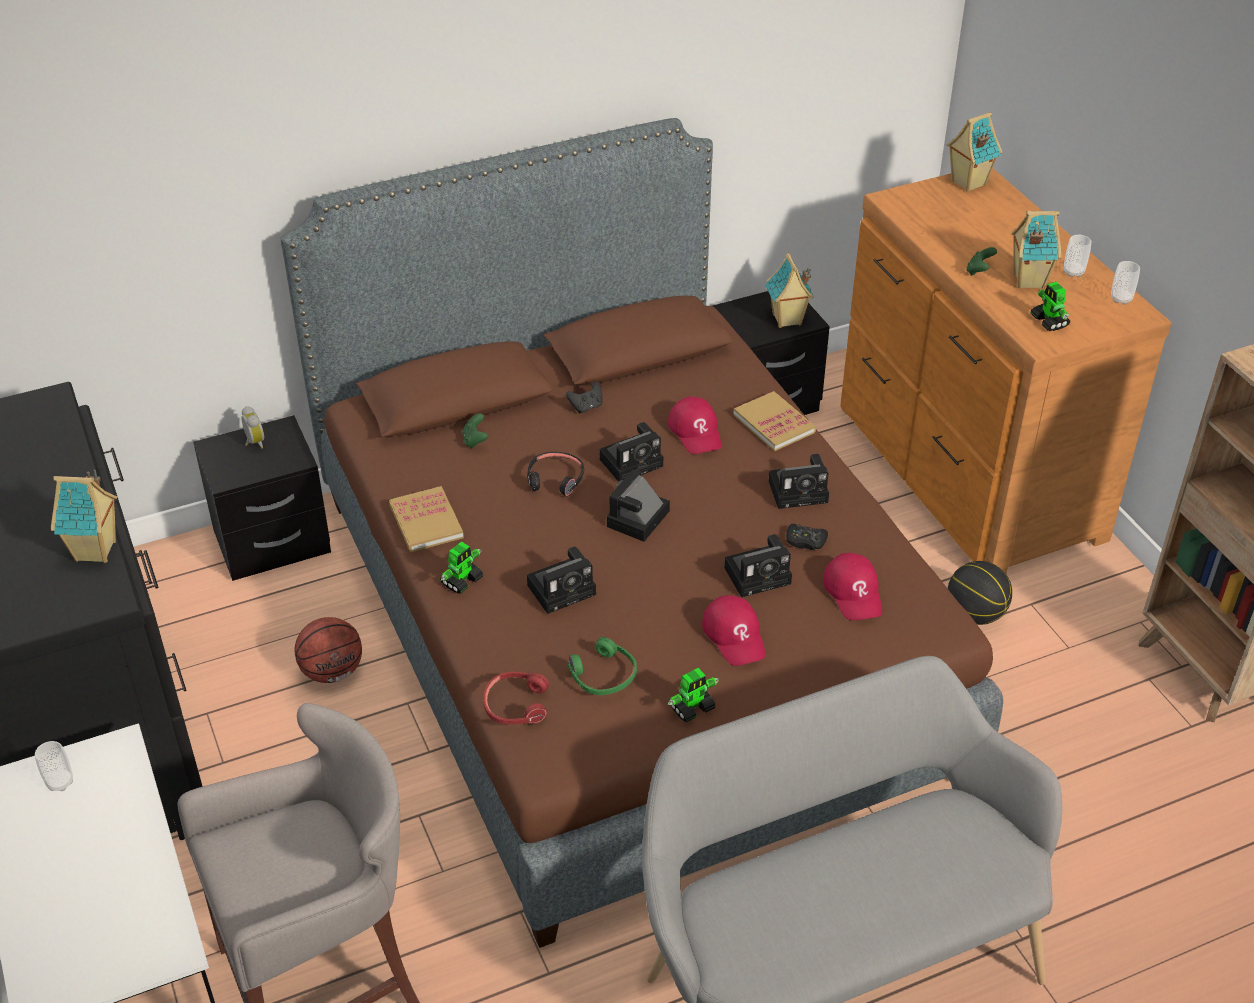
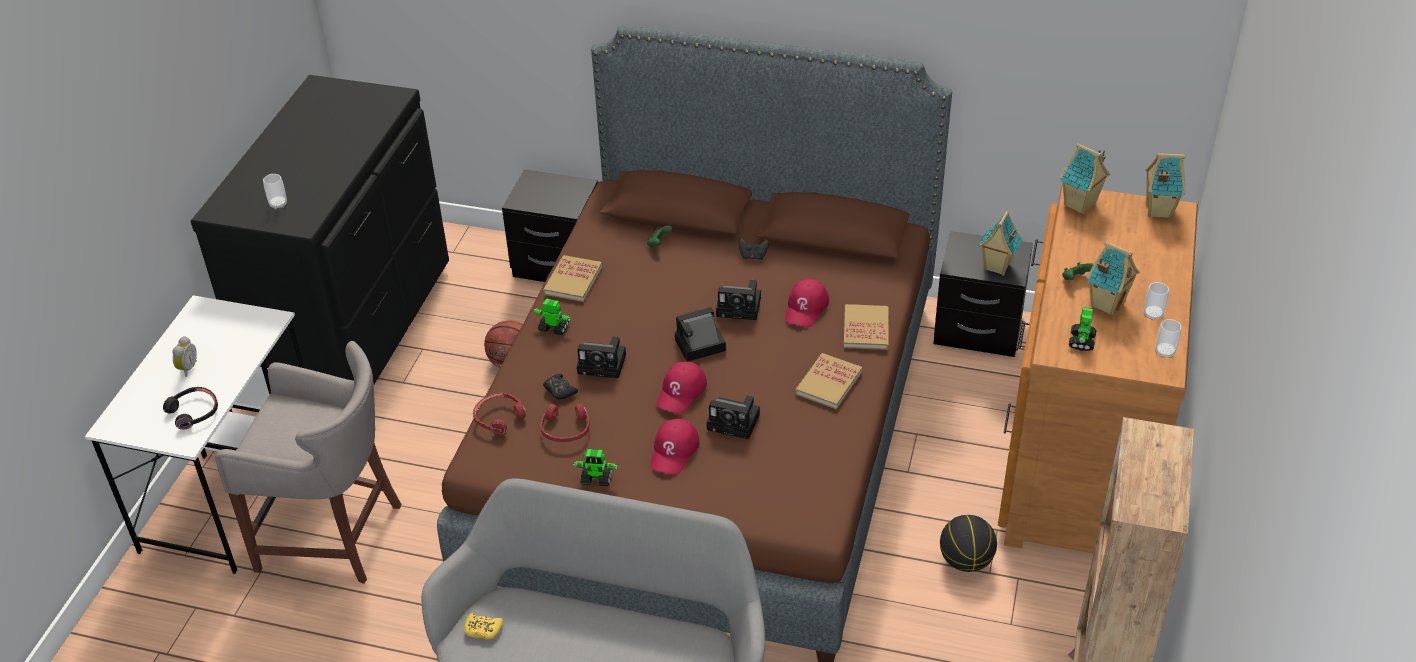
camera: 40 degrees right, 0 degrees up
(60, 782) = (227, 322): cup -> cup (278, 204)
(96, 551) = (325, 195): toy house -> toy house (1080, 205)
(253, 443) = (556, 186): alarm clock -> alarm clock (187, 368)
(462, 580) = (553, 327): toy robot -> toy robot turned 150 degrees counterclockwise
(555, 479) = (678, 293): black headphones -> black headphones (194, 412)
(603, 675) = (565, 428): green headphones -> red headphones
(733, 941) = (483, 630): none -> yellow game controller
(800, 491) = (828, 383): camera -> book
(805, 541) = (791, 417): black game controller -> black game controller (559, 390)
(854, 592) = (783, 467): red cap -> red cap (681, 392)

